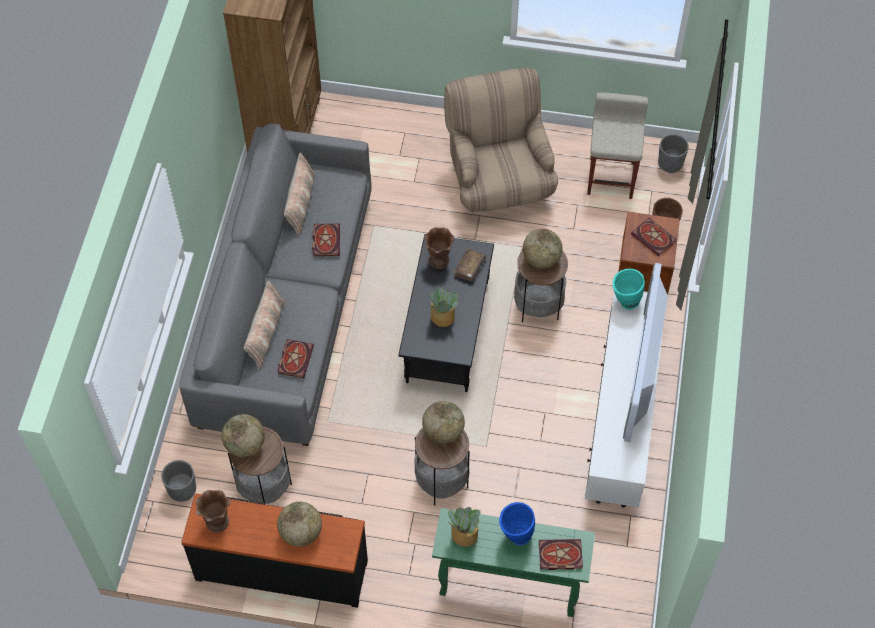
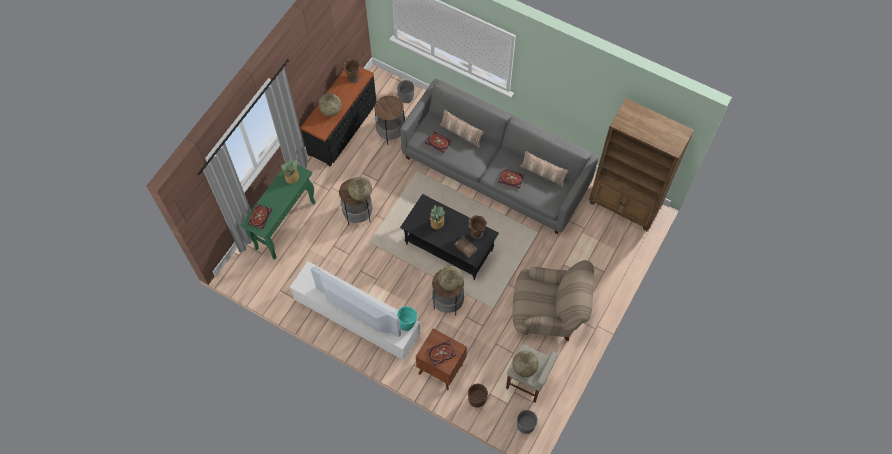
camera: 110 degrees right, 5 degrees up
(245, 445) = (393, 103): globe -> globe (524, 368)
(515, 536) = (280, 200): blue vase -> none

